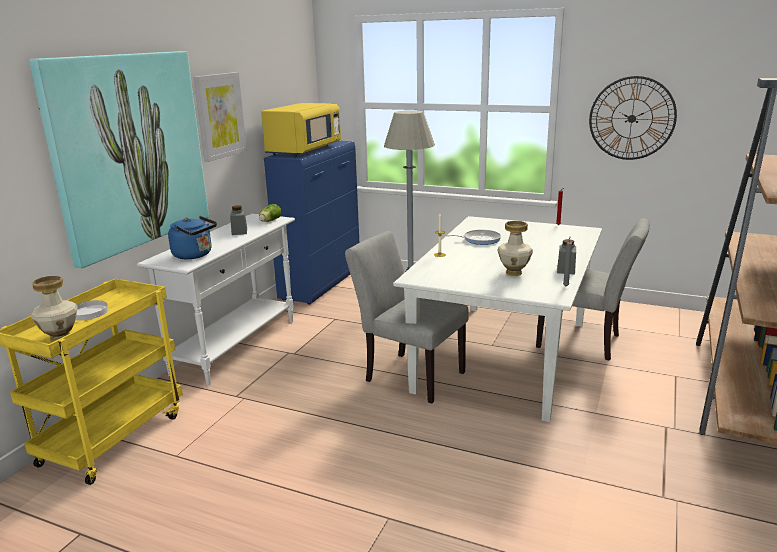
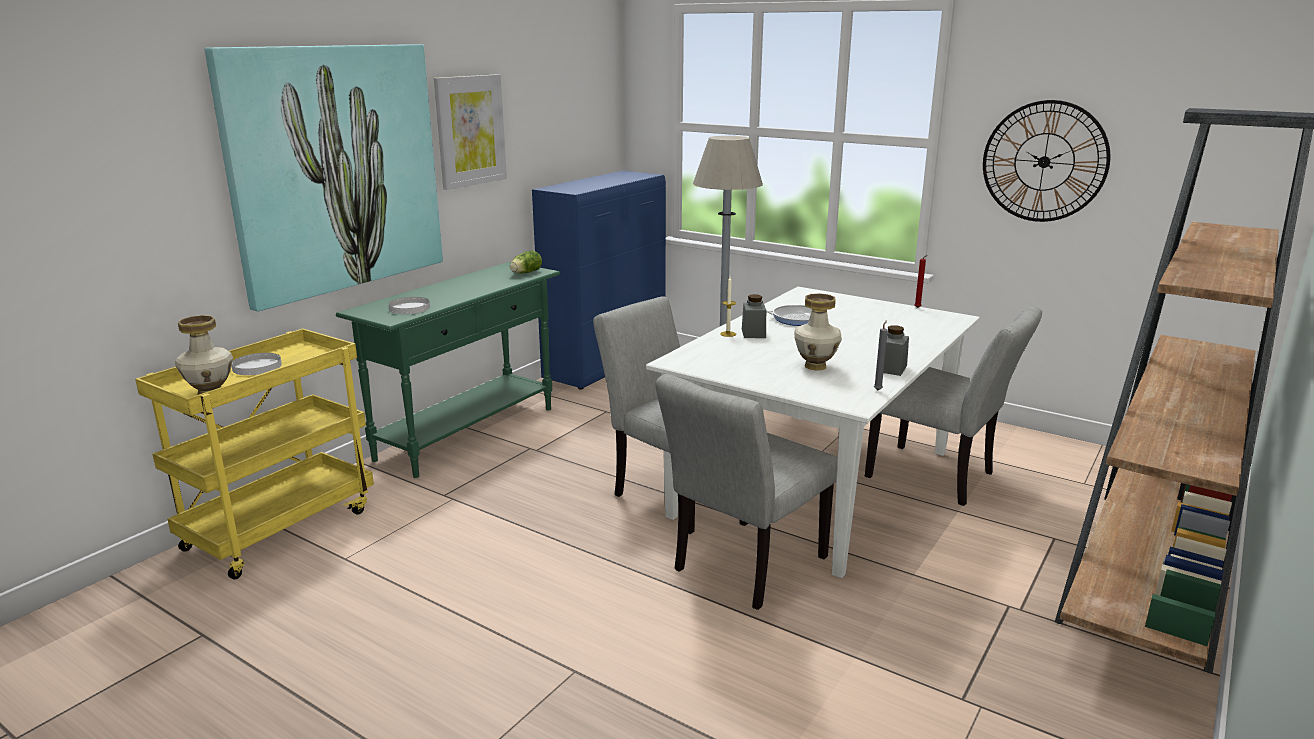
camera: 10 degrees right, 0 degrees up
(195, 255) = (409, 308): blue kettle -> white plate
(236, 346) = (468, 433): white console table -> green console table
(239, 232) = (480, 283): grey jar -> grey jar (753, 333)
(304, 151) = (589, 183): yellow microwave -> none
(478, 424) = (742, 568): none -> grey chair

